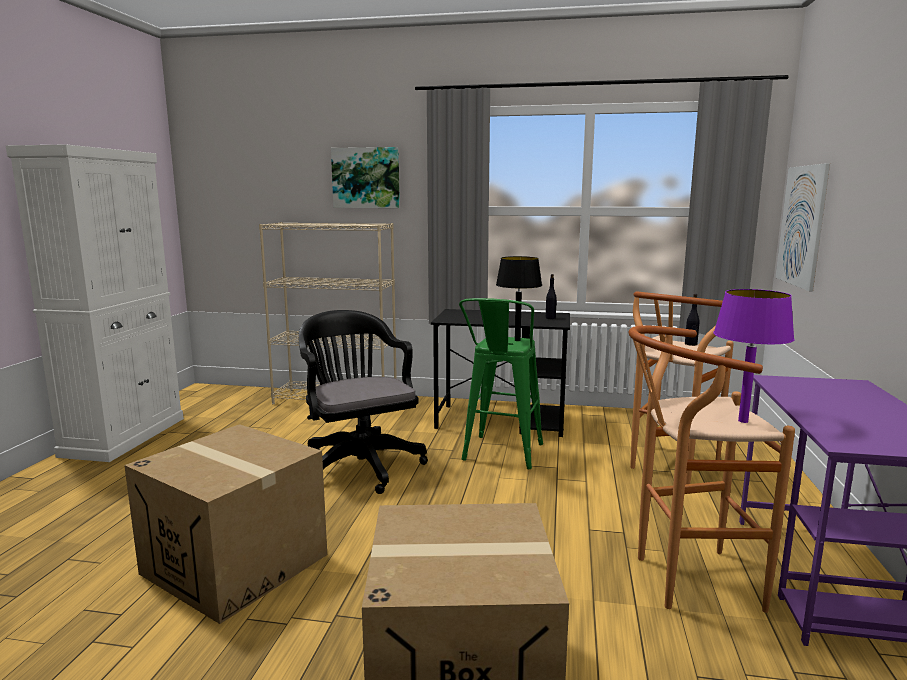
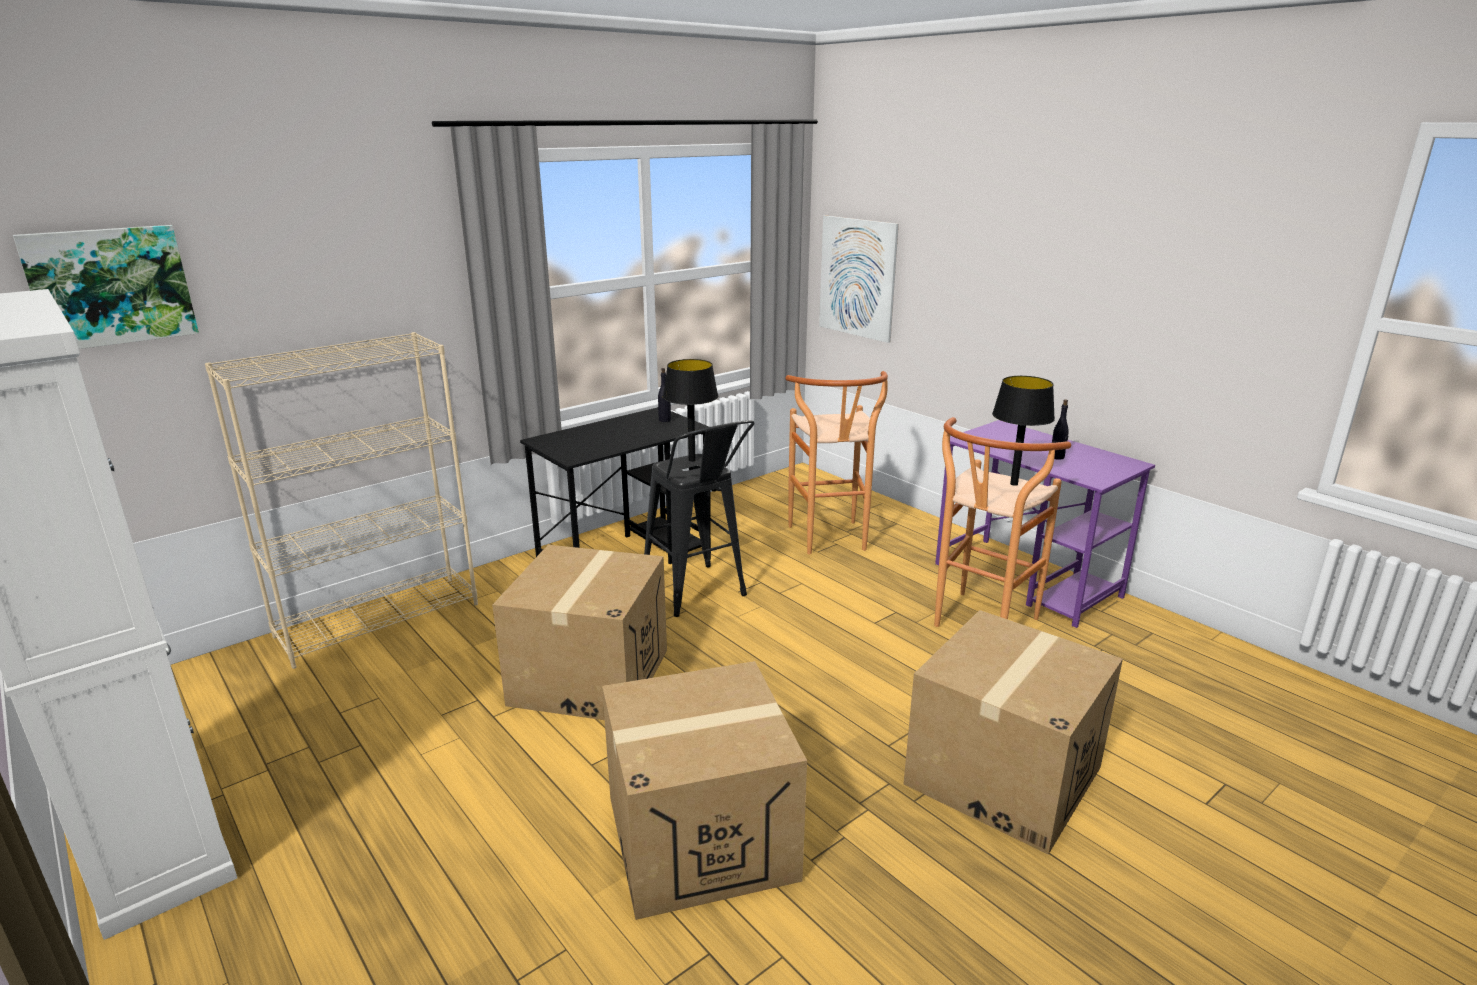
camera: 50 degrees left, 10 degrees up
(359, 464) = (589, 676): black office chair -> cardboard box
(366, 178) = (354, 266): picture -> picture (111, 286)
(500, 456) = (698, 595): green stool -> black stool
(691, 344) = (826, 416): black bottle -> black bottle (1057, 457)
(743, 421) = (1014, 484): purple table lamp -> black table lamp

